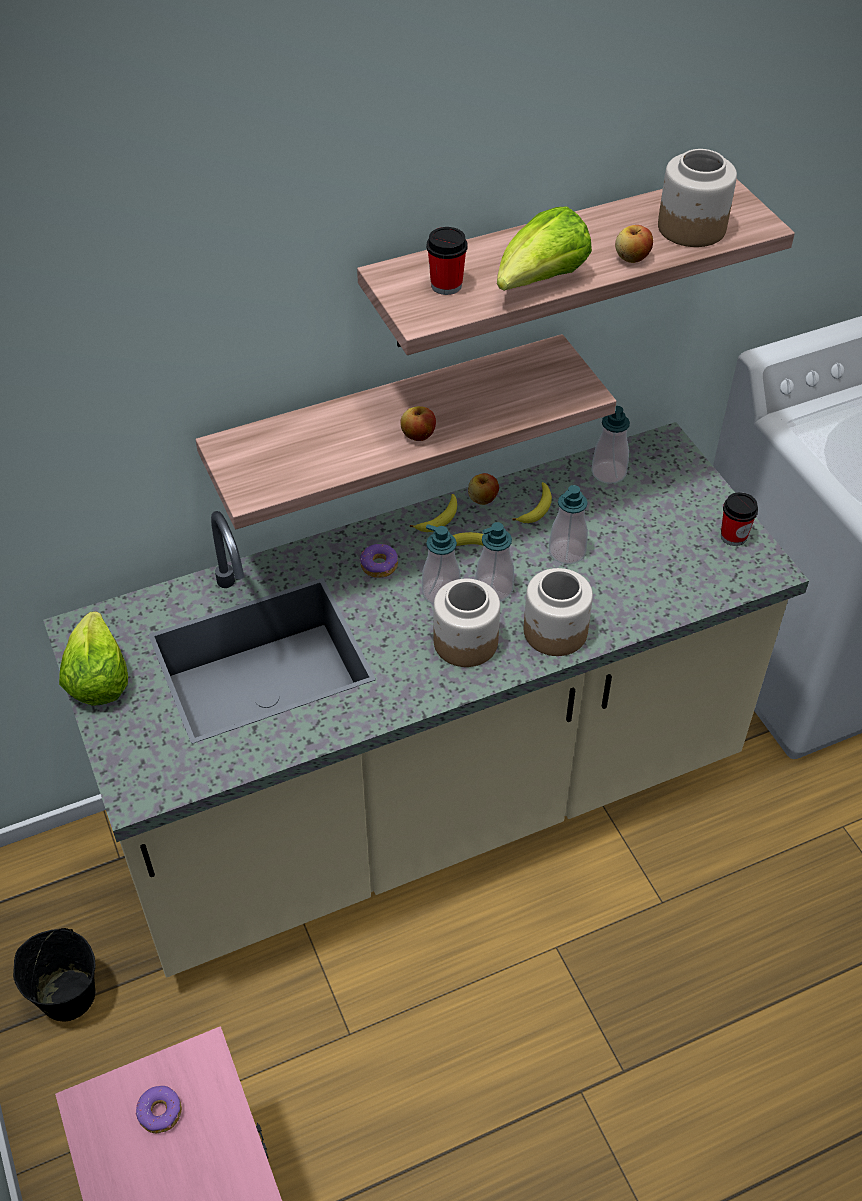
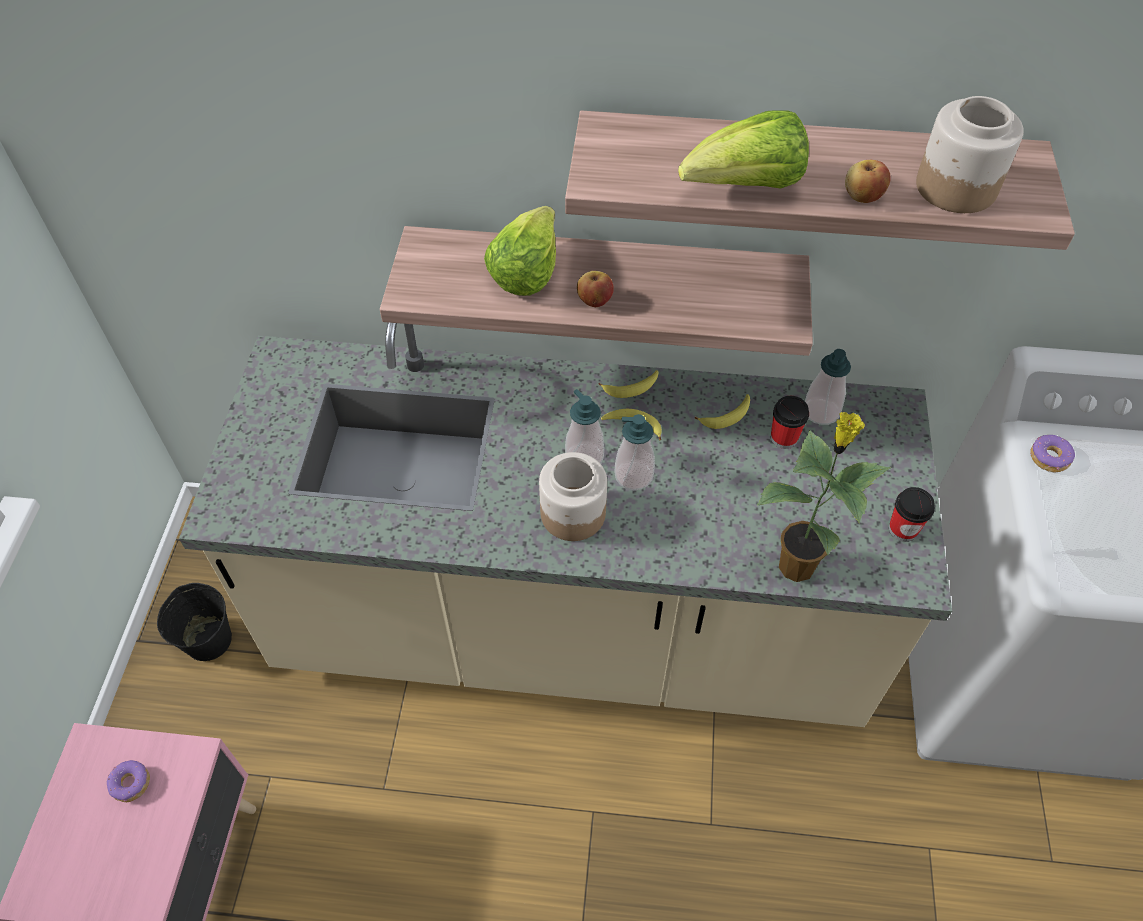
camera: 30 degrees right, 5 degrees up
(97, 677) = (260, 402): lettuce -> lettuce (525, 270)
(379, 566) = (549, 408): donut -> donut (1049, 458)
(446, 285) = (648, 157): cup -> cup (784, 438)
(482, 499) = (683, 386): apple -> none
(555, 632) = (660, 543): jar -> none
(567, 552) = (726, 471): soap dispenser -> none
(673, 598) = (797, 564): none -> potted plant

